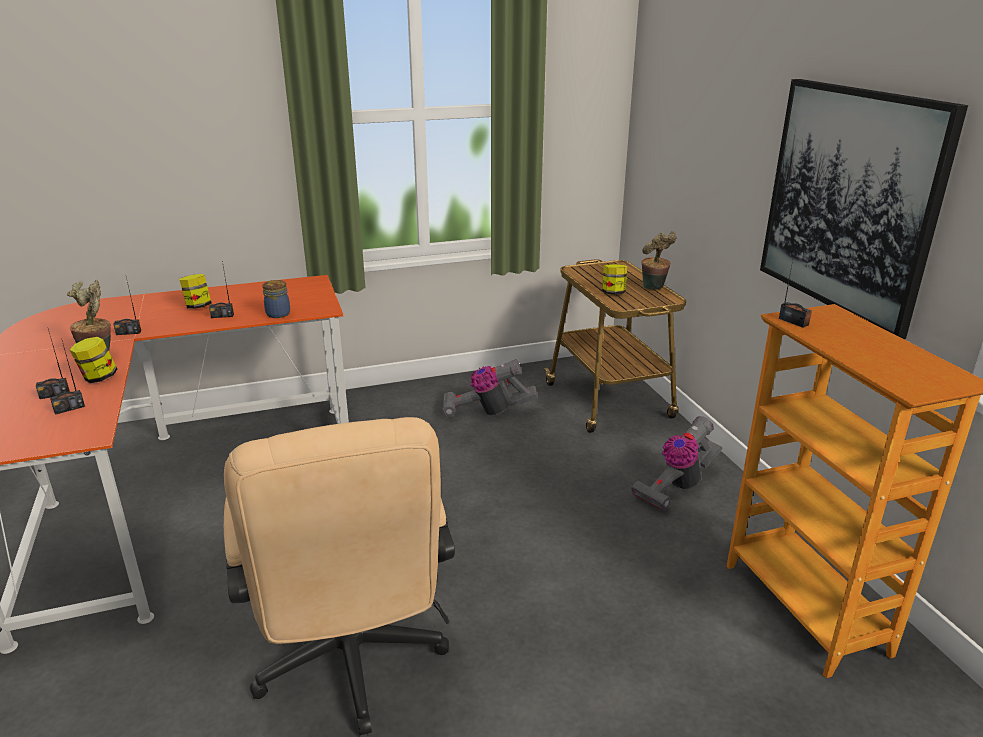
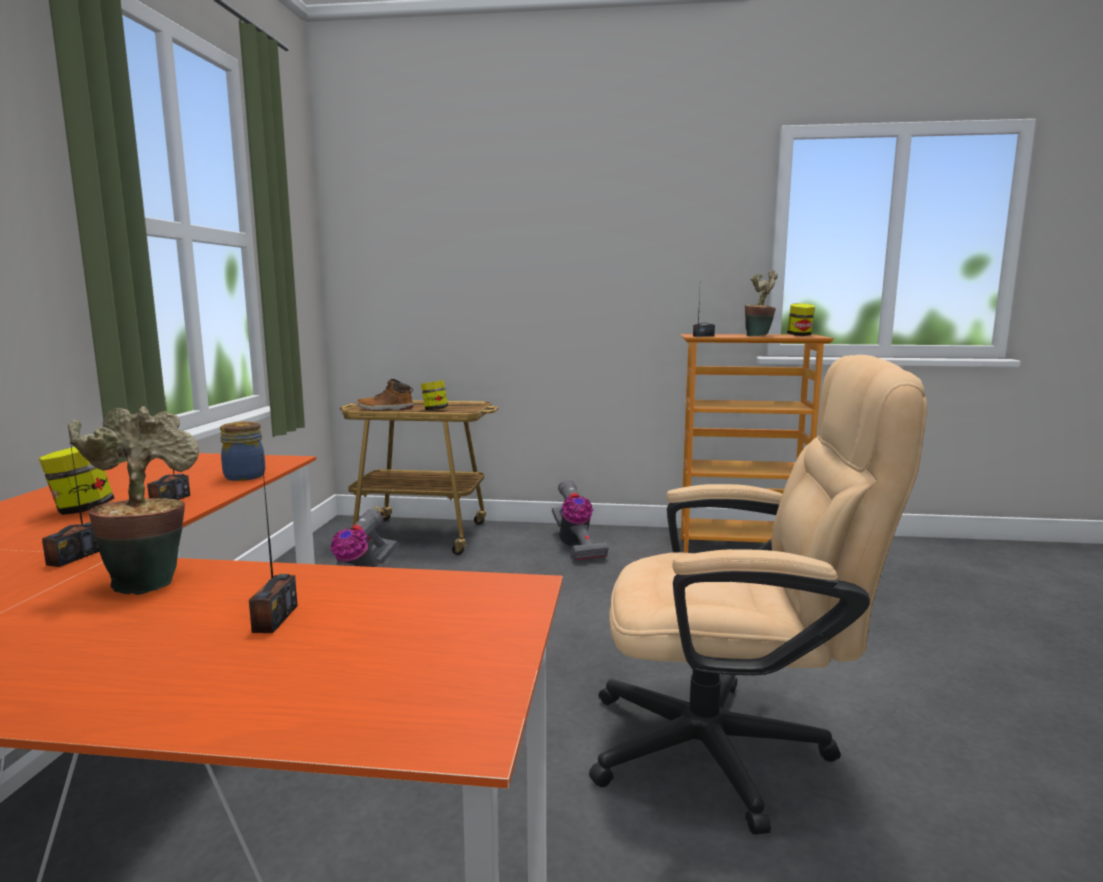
camera: 65 degrees left, 15 degrees down
(69, 408) = (370, 604): radio -> none
(98, 378) = (263, 581): jar -> jar (799, 335)
(590, 277) = (385, 409): none -> boot
(654, 288) = (449, 402): potted plant -> potted plant (759, 336)
(849, 201) = (641, 273): picture -> none

